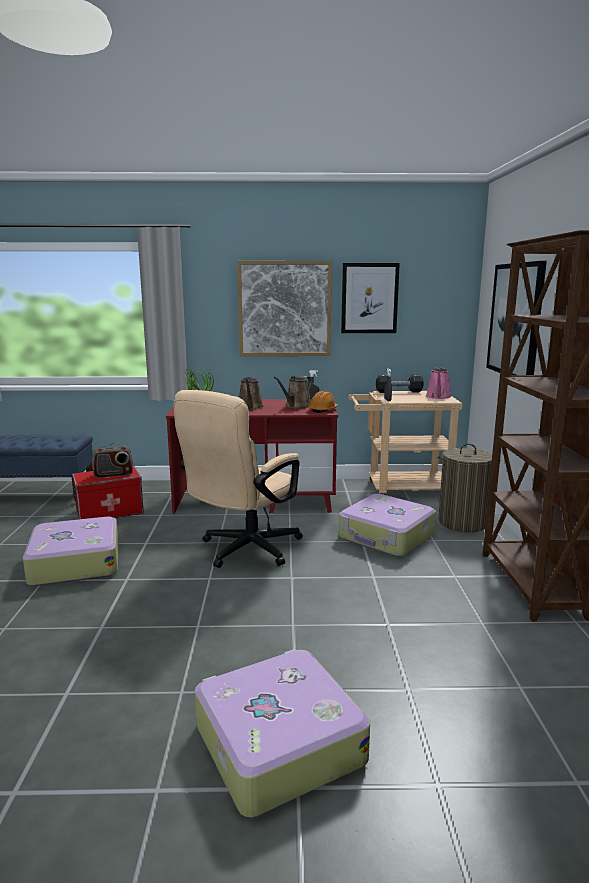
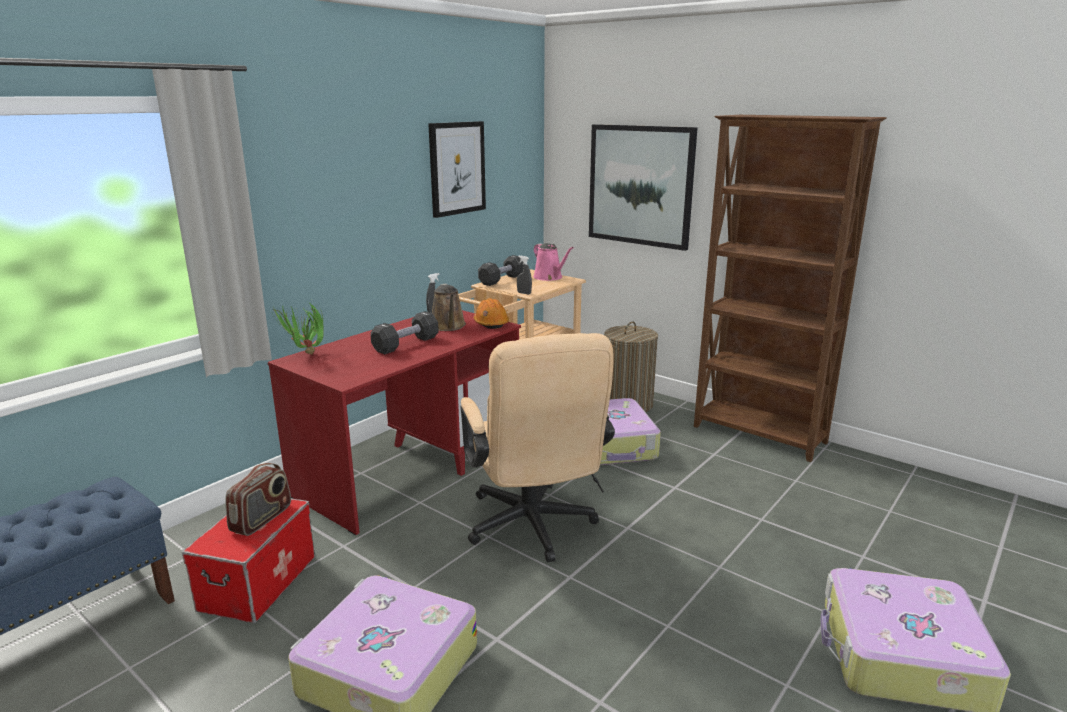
camera: 50 degrees left, 5 degrees up
(250, 407) = (406, 344): brown watering can -> black dumbbell
(284, 309) = (370, 193): picture -> none

